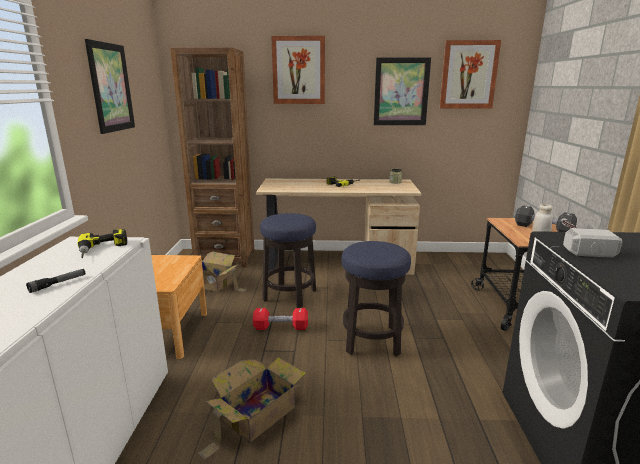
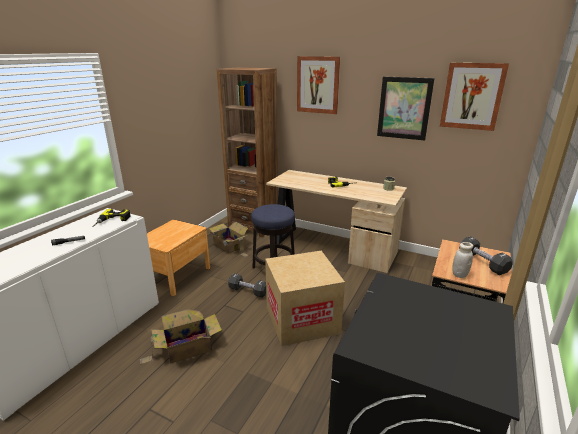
camera: 25 degrees right, 5 degrees up
(111, 87) = (166, 102): picture -> none
(281, 327) = (248, 291): red dumbbell -> black dumbbell
(372, 340) = (302, 320): stool -> cardboard box
(577, 242) = (395, 292): hammer -> none

